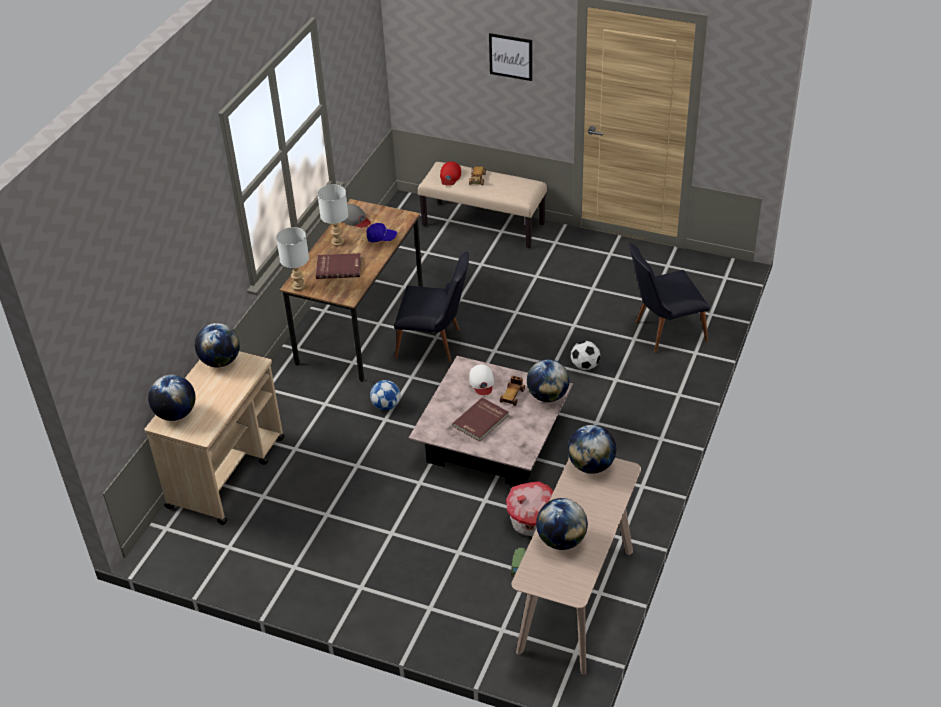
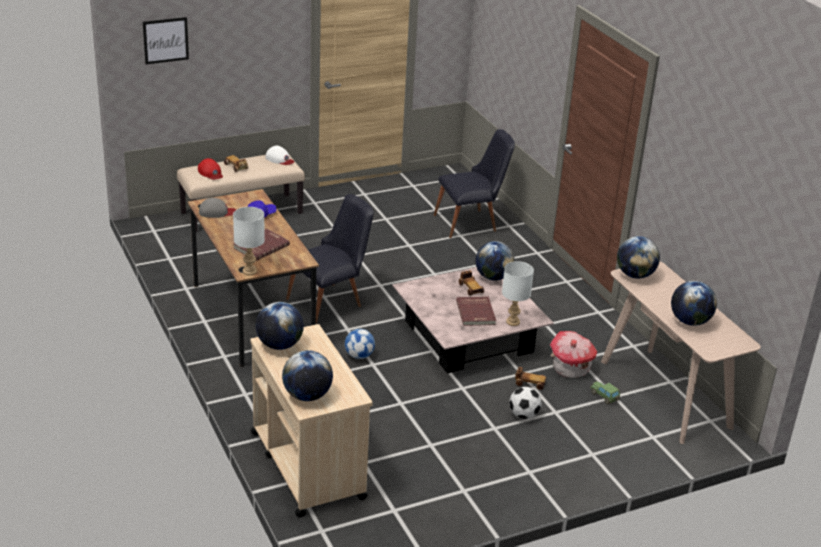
camera: 50 degrees left, 10 degrees down
(338, 242) = (230, 231): white table lamp -> white table lamp (513, 322)
(478, 513) = (529, 383): none -> toy car
(482, 382) = (437, 291): white cap -> white cap (279, 159)
(511, 56) = (250, 35): picture -> picture (165, 40)
(585, 366) = (455, 265): football -> football (523, 415)
(663, 332) = (471, 223): black chair -> black chair turned 135 degrees counterclockwise

